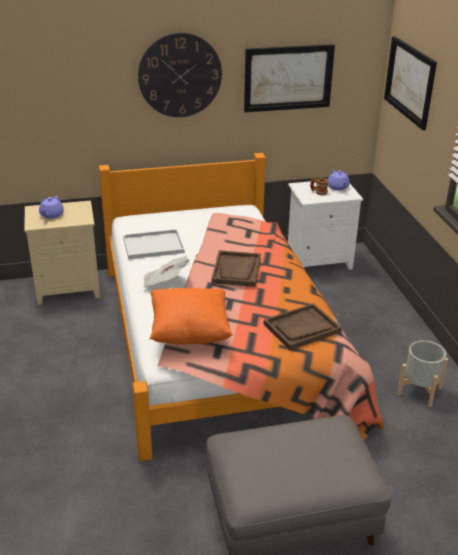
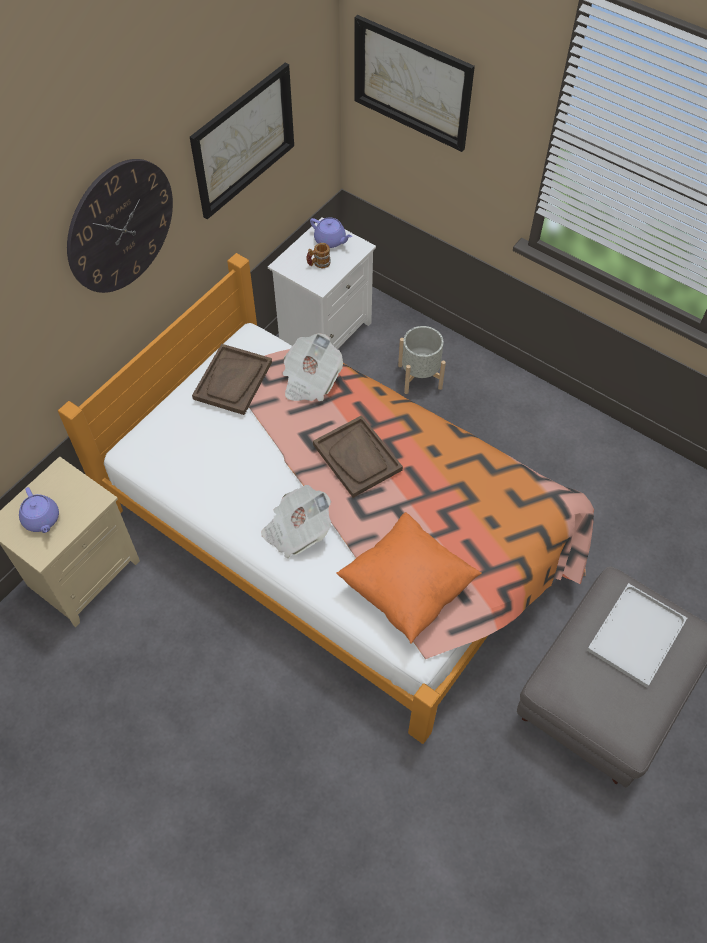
camera: 40 degrees left, 25 degrees up
(154, 245) = (216, 476): white tray -> white tray (636, 633)
(254, 233) = (310, 380): none -> newspaper
(302, 328) = (502, 498): brown tray -> brown tray (233, 381)
(419, 390) = (575, 457): grey planter -> grey planter (419, 376)

